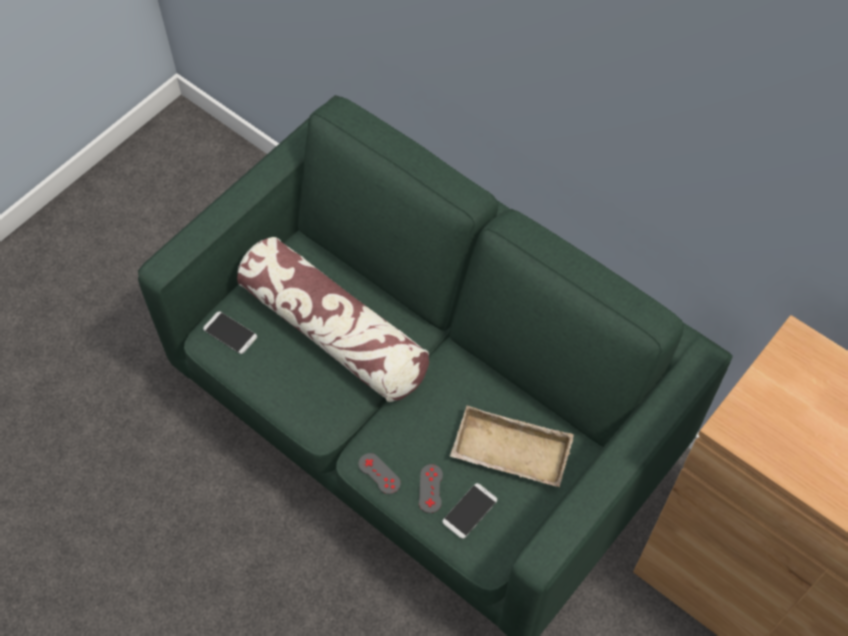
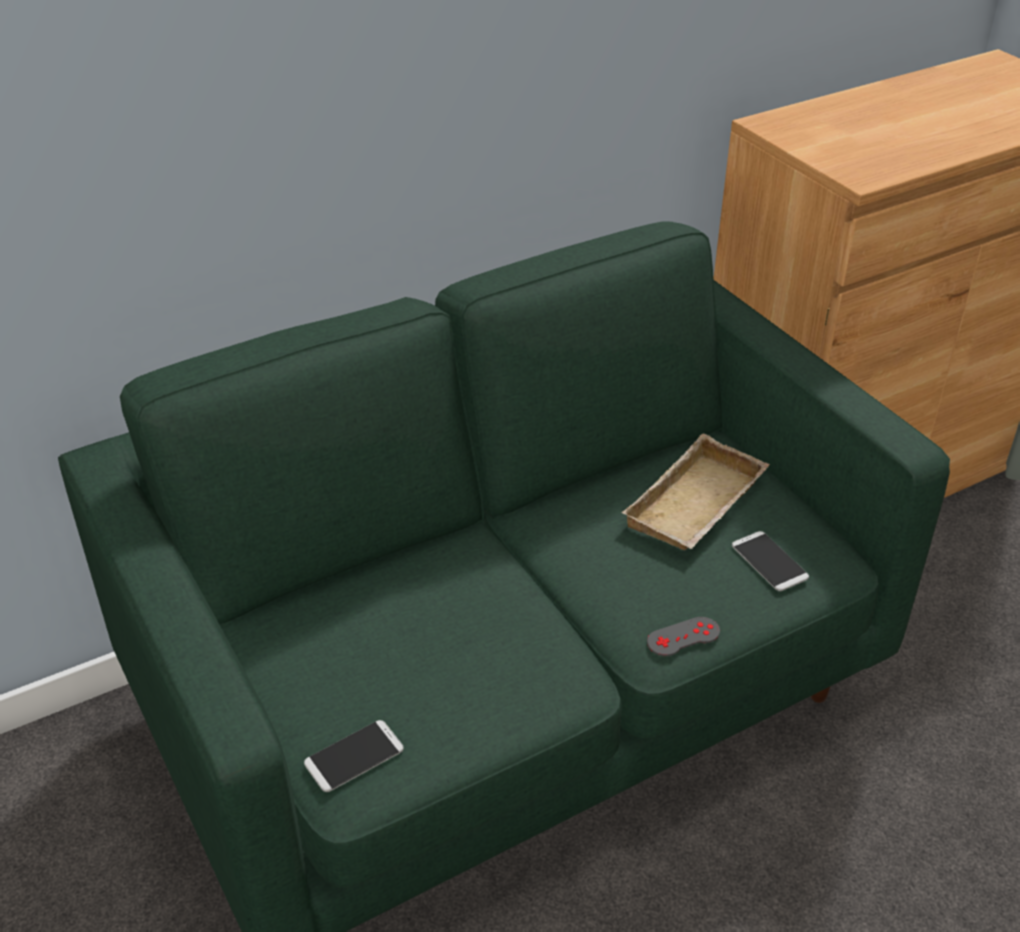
camera: 70 degrees left, 20 degrees down
(334, 332) = (425, 629): pillow -> none
(430, 488) = (724, 590): grey game controller -> none

